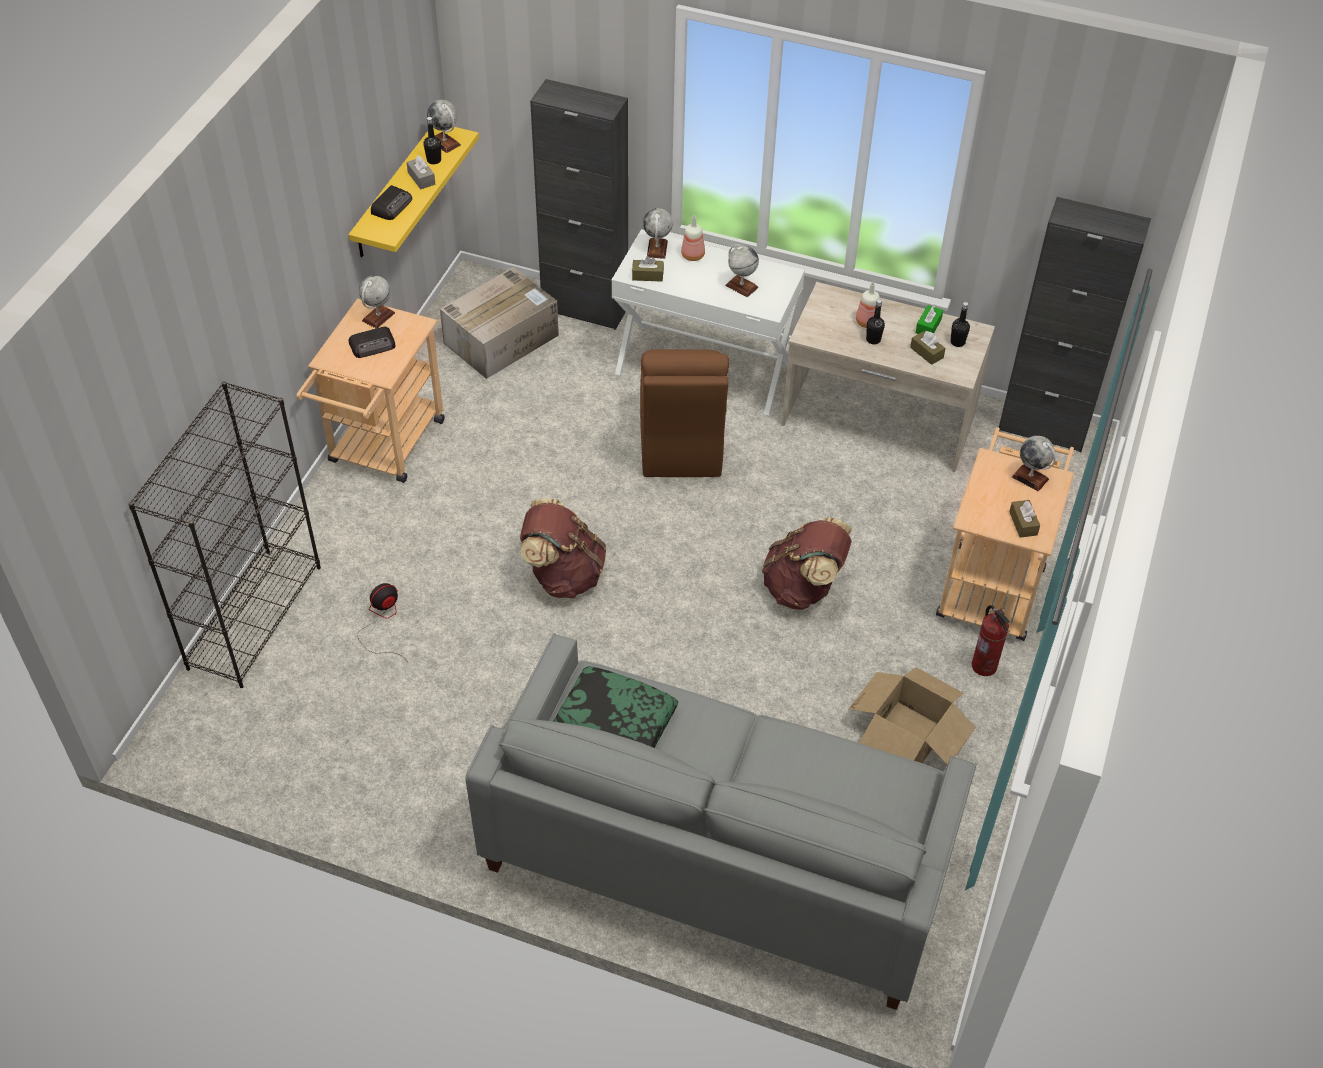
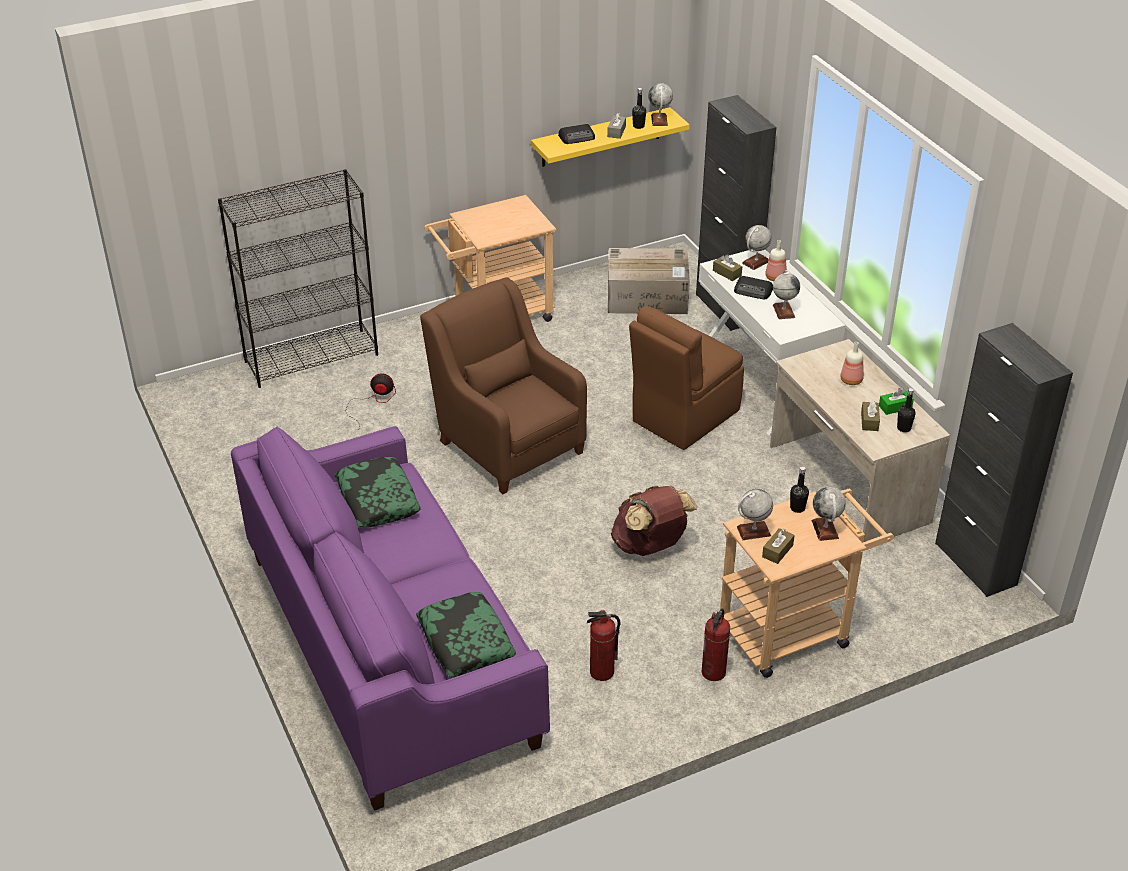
camera: 45 degrees right, 10 degrees down
(373, 345) = (499, 222): radio -> radio (753, 291)
(378, 317) = (523, 209): globe -> globe (753, 531)
(563, 575) = (507, 443): brown backpack -> brown armchair
(719, 854) = (390, 648): grey sofa -> purple sofa
(868, 796) = (465, 642): none -> pillow
(873, 339) = (840, 392): black bottle -> black bottle (797, 508)
(908, 734) = (601, 672): cardboard box -> fire extinguisher

